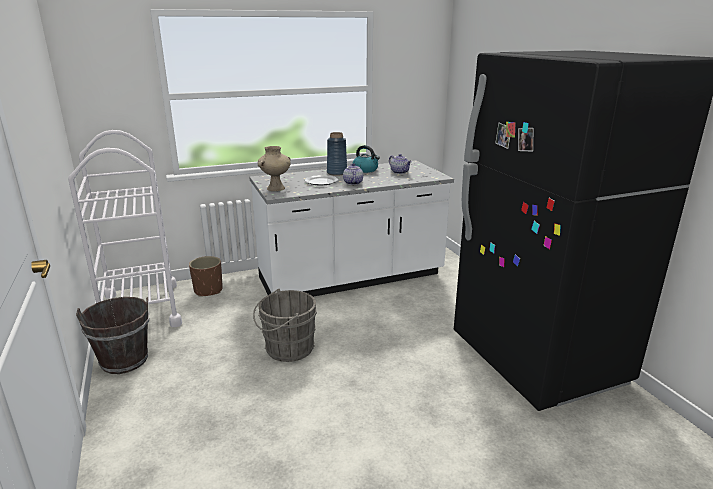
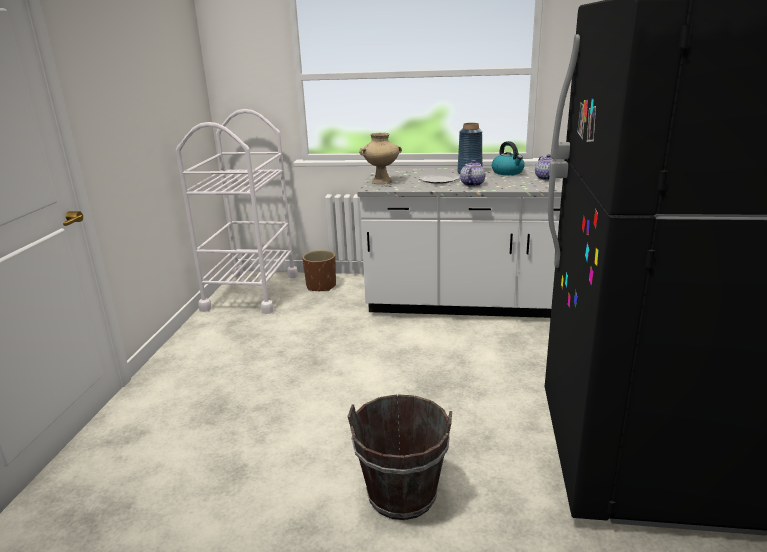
camera: 30 degrees right, 0 degrees up
(124, 361) = (201, 333): brown bucket -> brown bucket (401, 495)
(286, 349) = (344, 359): grey bucket -> none

